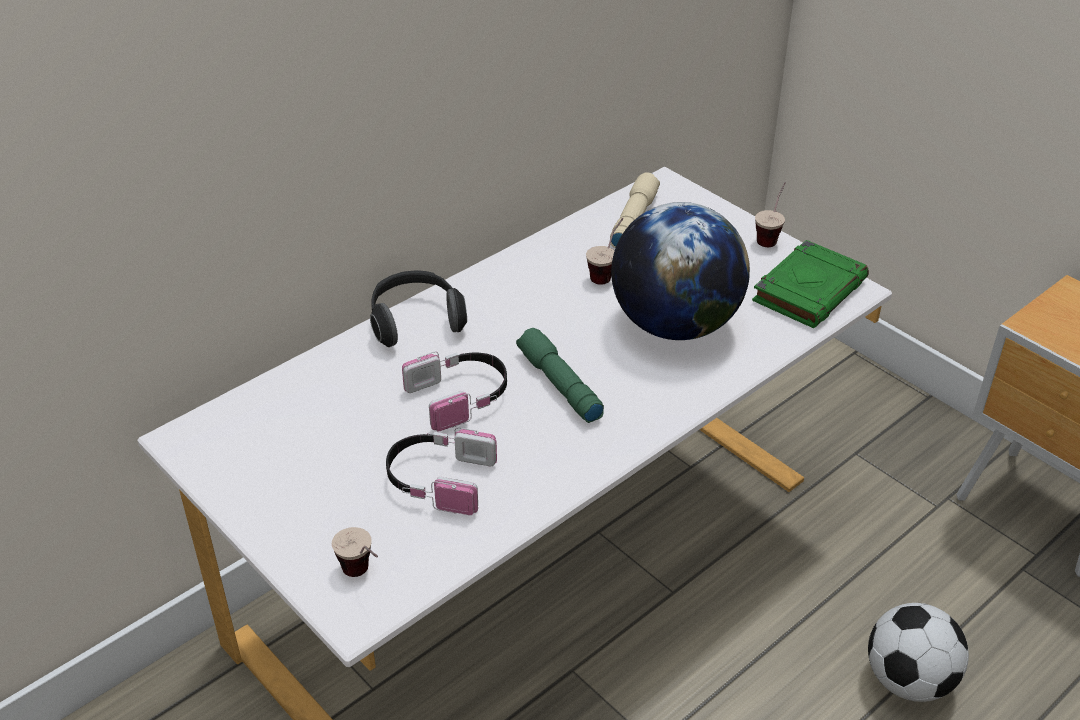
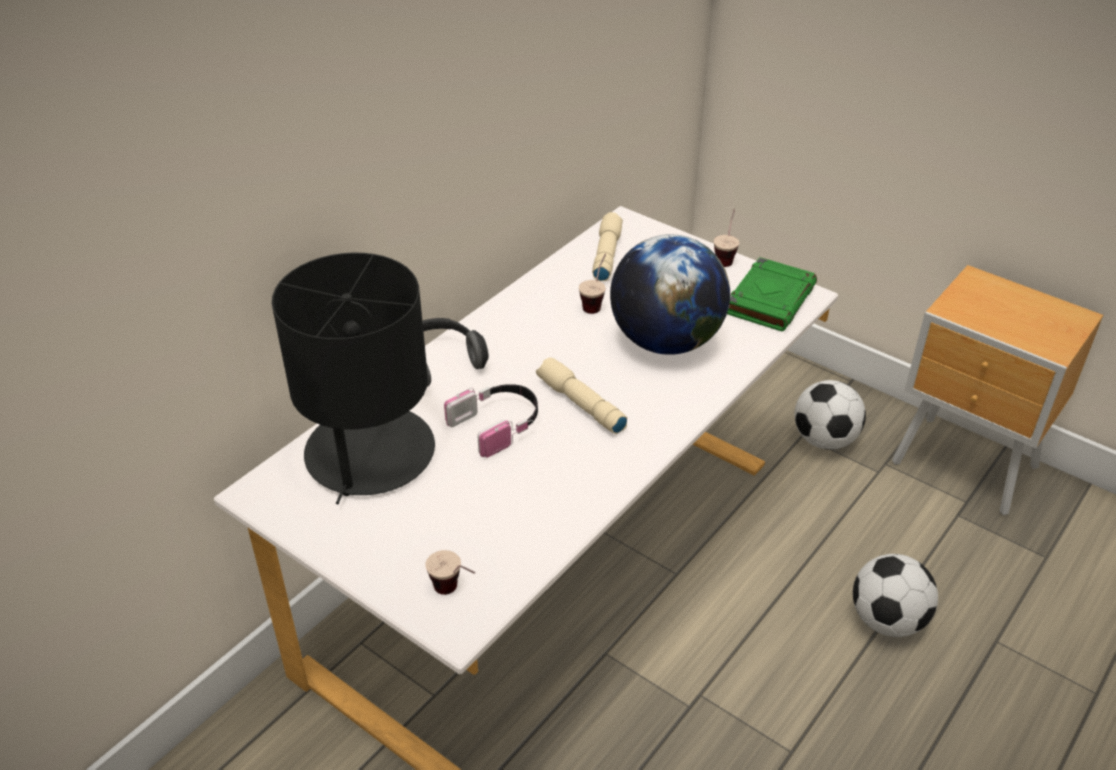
camera: 10 degrees left, 0 degrees up
(312, 411) = (369, 454): none -> black table lamp
(438, 480) = (498, 500): headphones -> none
(558, 385) = (580, 404): green flashlight -> beige flashlight
(881, 461) = (824, 440): none -> football

